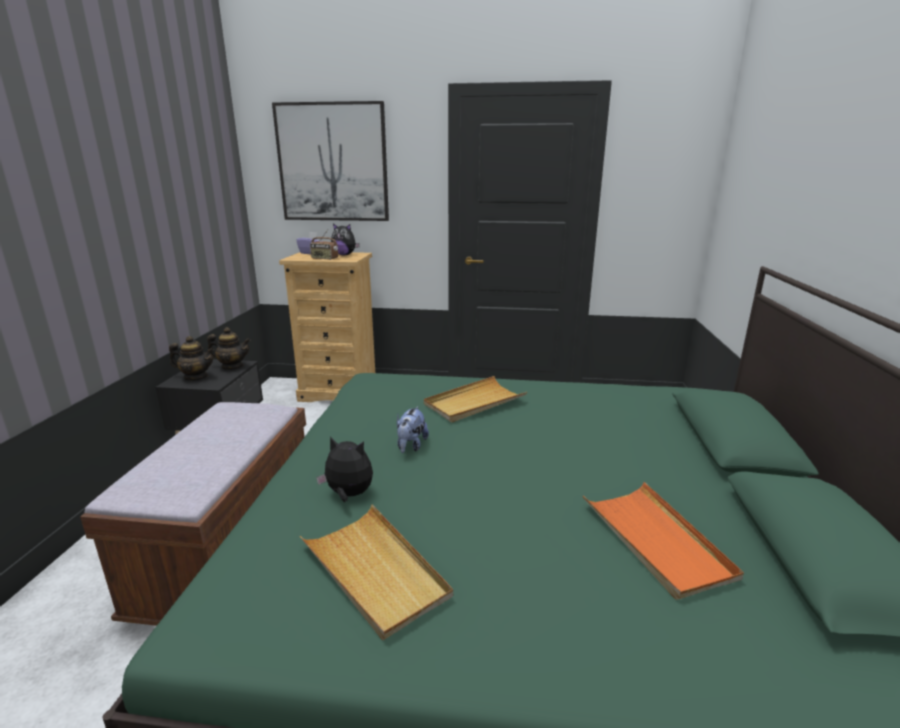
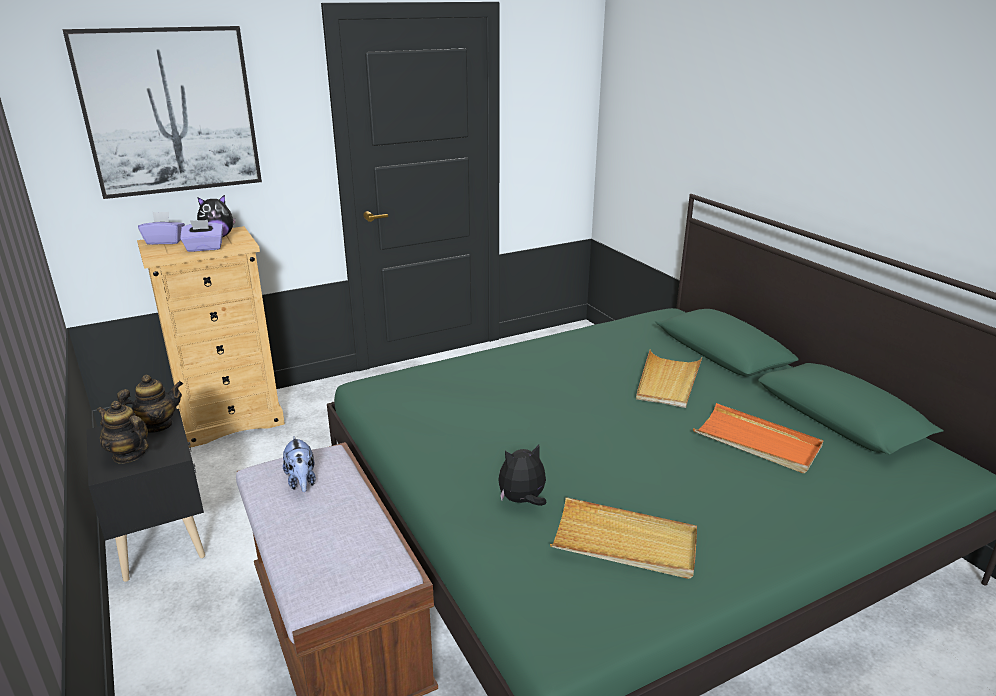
camera: 35 degrees left, 5 degrees up
(196, 377) = (129, 455): teapot -> teapot turned 120 degrees counterclockwise
(324, 258) = (204, 248): radio -> purple tissue box
(411, 446) = (511, 440): plush toy -> plush toy (301, 481)
(474, 402) = (510, 379): beige tray -> beige tray (667, 382)

